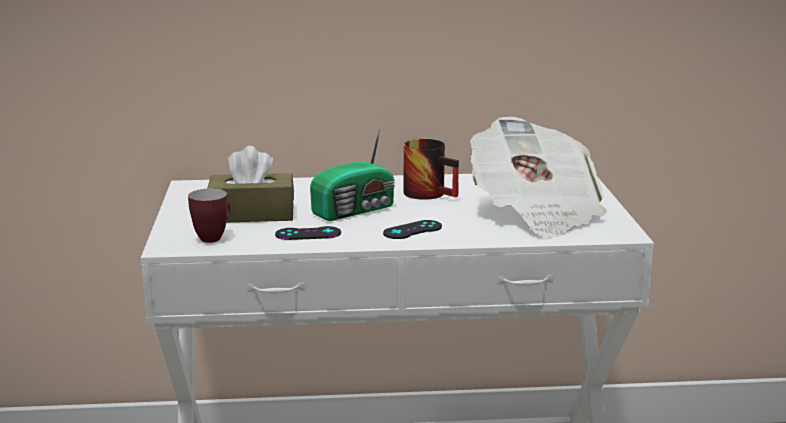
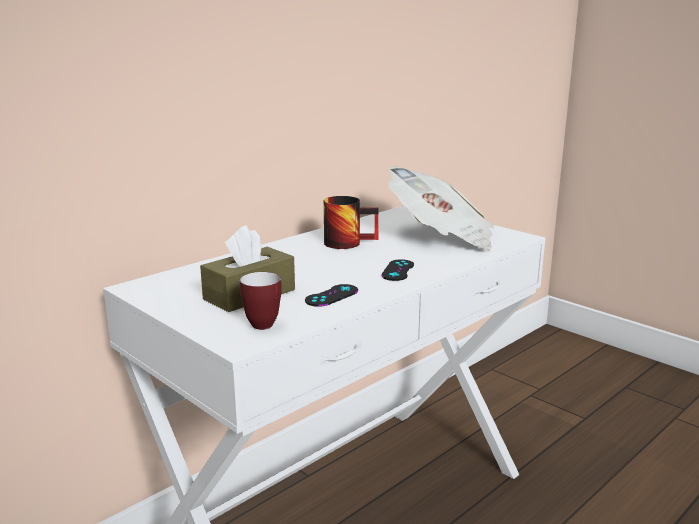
camera: 40 degrees left, 0 degrees up
(356, 210) = (325, 268): radio -> none

